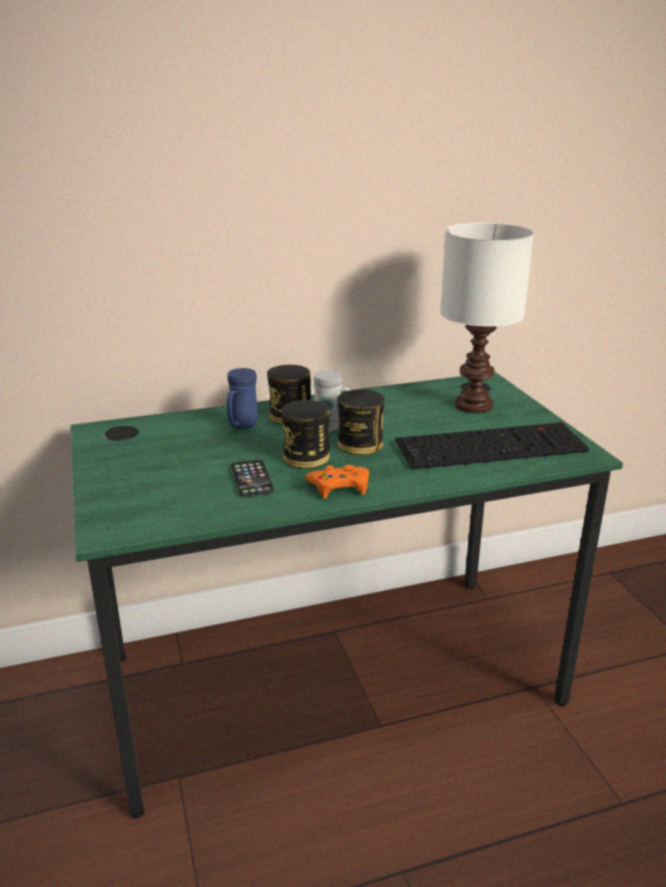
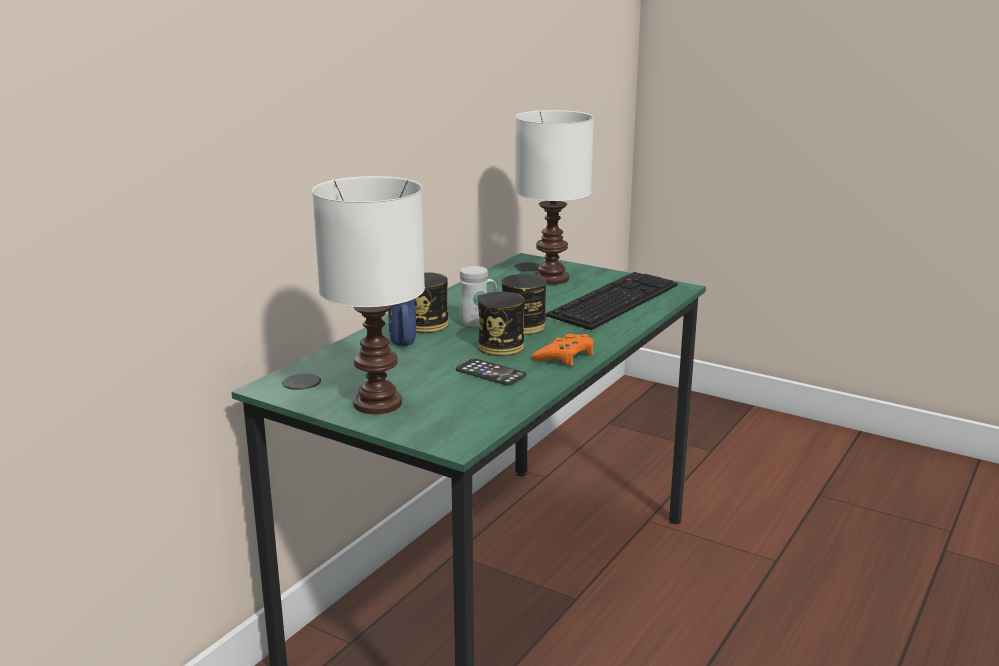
camera: 40 degrees left, 5 degrees down
(125, 472) = (375, 404): none -> white table lamp

